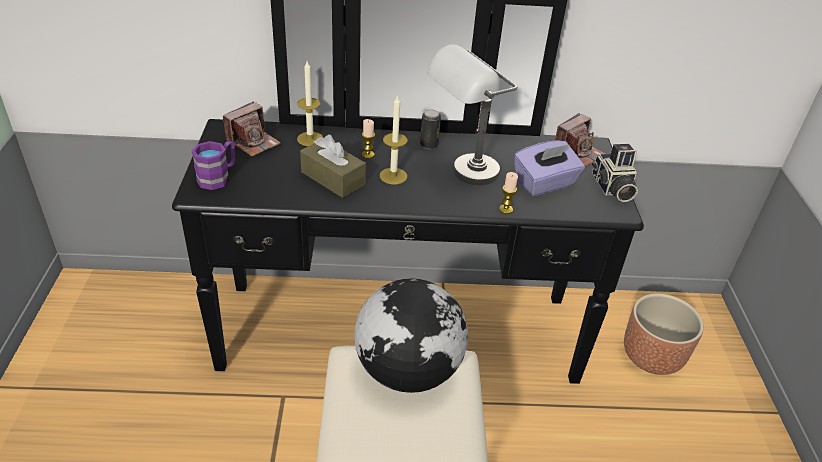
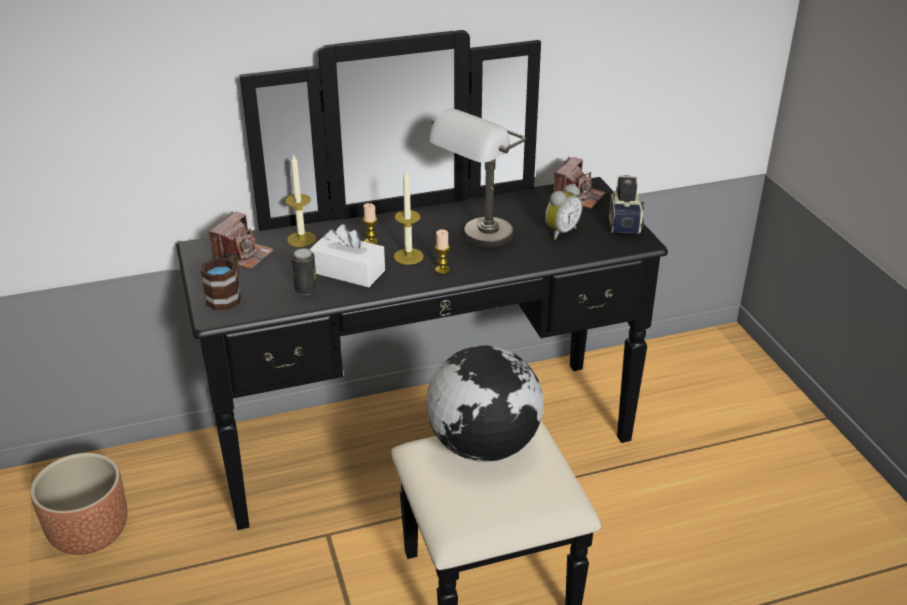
camera: 15 degrees left, 5 degrees down
(218, 177) = (227, 296): purple mug -> brown mug
(333, 178) = (348, 271): brown tissue box -> white tissue box
(429, 145) = (428, 219): can -> can (306, 290)
(506, 209) = (534, 263): candle -> candle (442, 270)
(544, 184) = (560, 232): purple tissue box -> alarm clock
(611, 188) = (624, 222): camera -> camera turned 150 degrees counterclockwise
(652, 357) = (692, 398): brown planter -> brown planter (91, 534)

